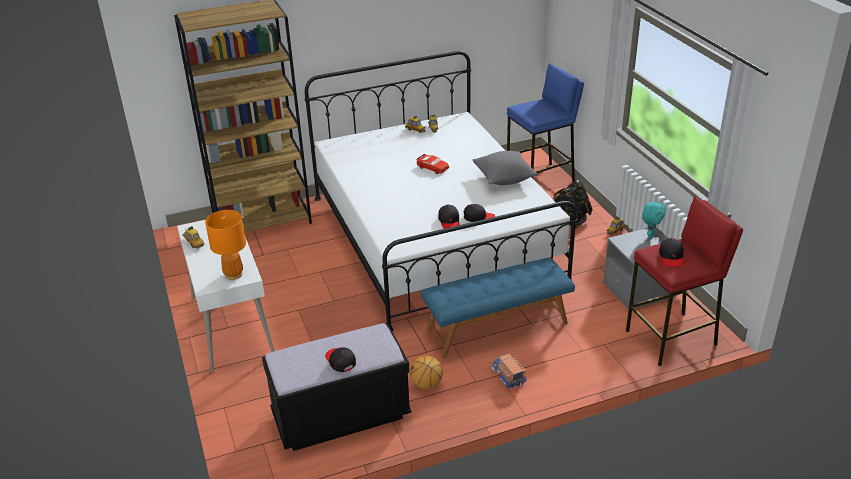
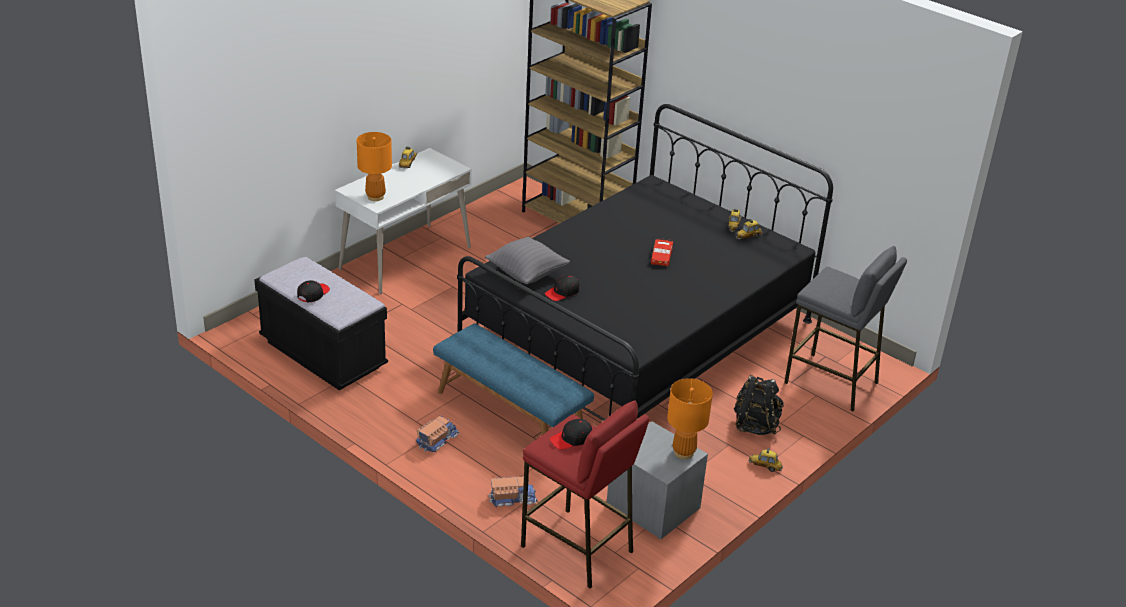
camera: 60 degrees right, 0 degrees up
(426, 384) = (393, 392): basketball -> none
(434, 237) = (637, 334): white bed -> black bed
(478, 217) = (584, 309): black cap -> none
(504, 179) = (677, 308): grey pillow -> grey pillow (526, 274)
(541, 179) = (831, 383): blue stool -> grey stool
(601, 354) = (512, 498): none -> toy truck
(650, 235) = (684, 452): turquoise plush toy -> orange table lamp

